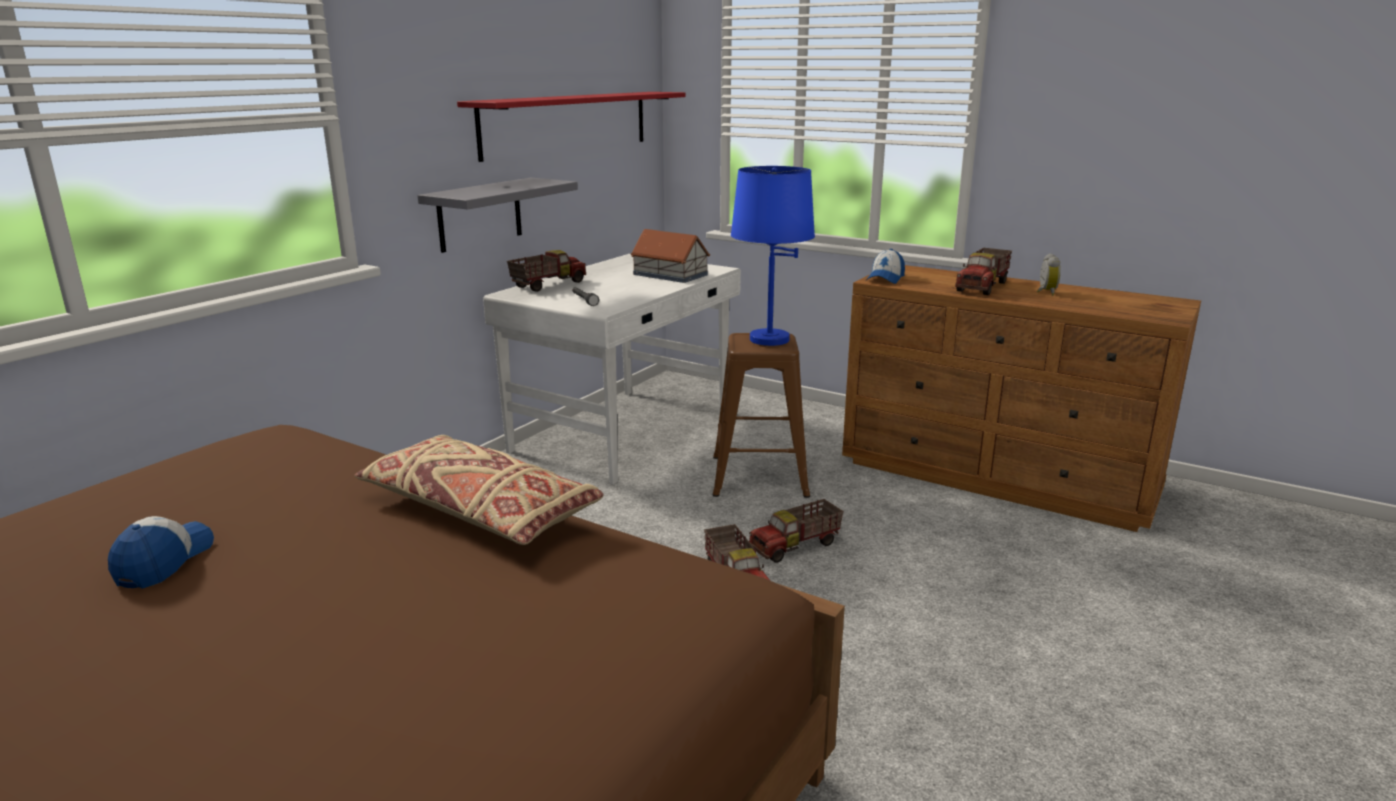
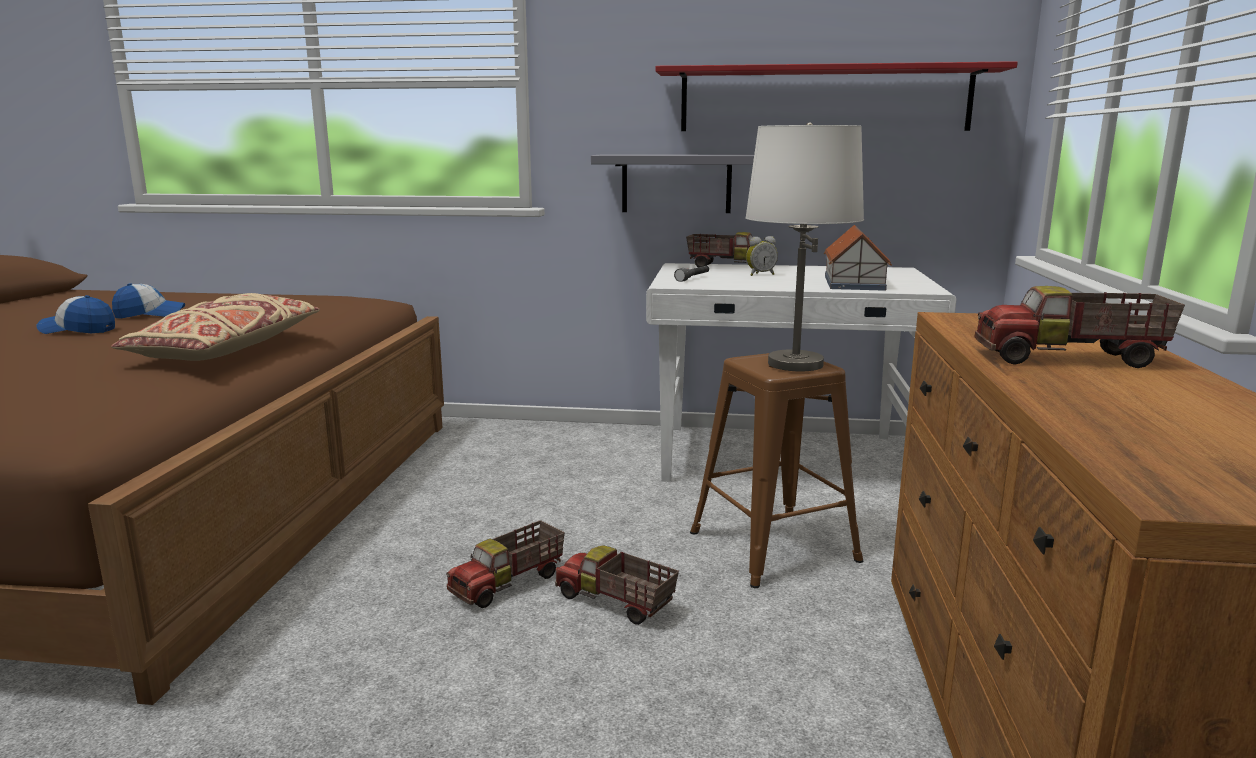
camera: 65 degrees right, 5 degrees down
(769, 340) = (794, 364): blue table lamp -> white table lamp
(885, 279) = (977, 319): cap -> cap (78, 330)
(1045, 292) = (1144, 393): alarm clock -> alarm clock (760, 274)

